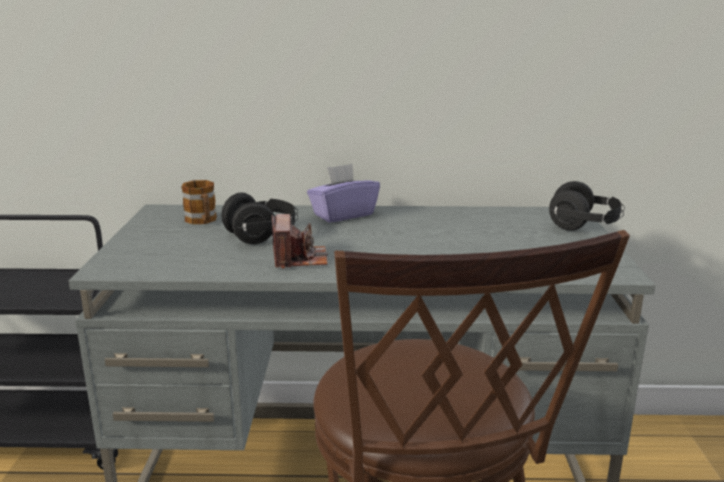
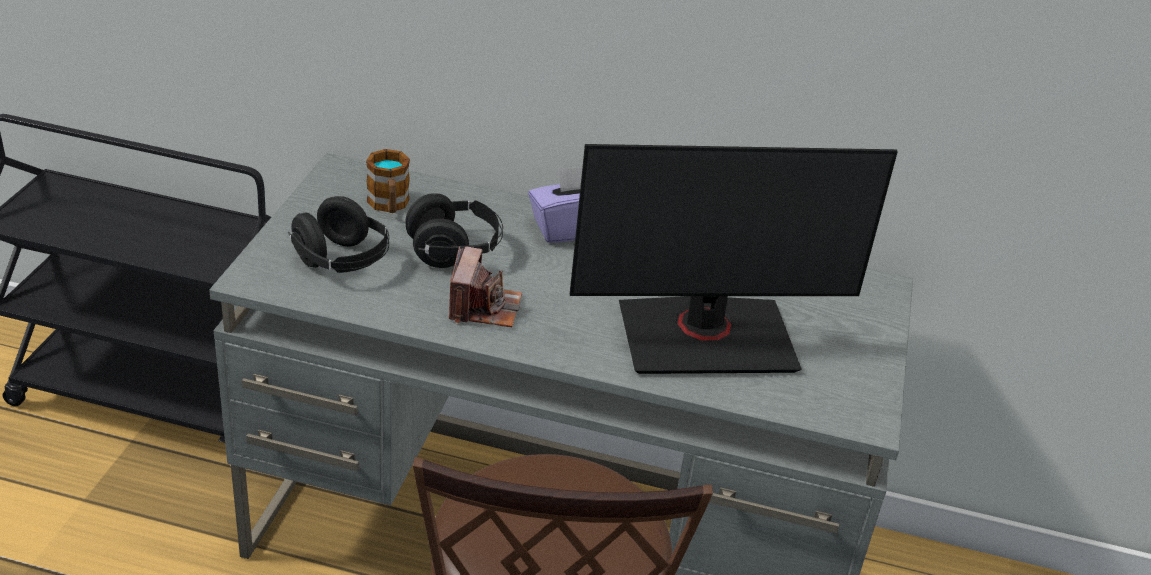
camera: 10 degrees right, 15 degrees up
(472, 250) = (706, 336): none -> monitor
(584, 226) = (883, 320): black headphones -> black headphones (341, 261)

